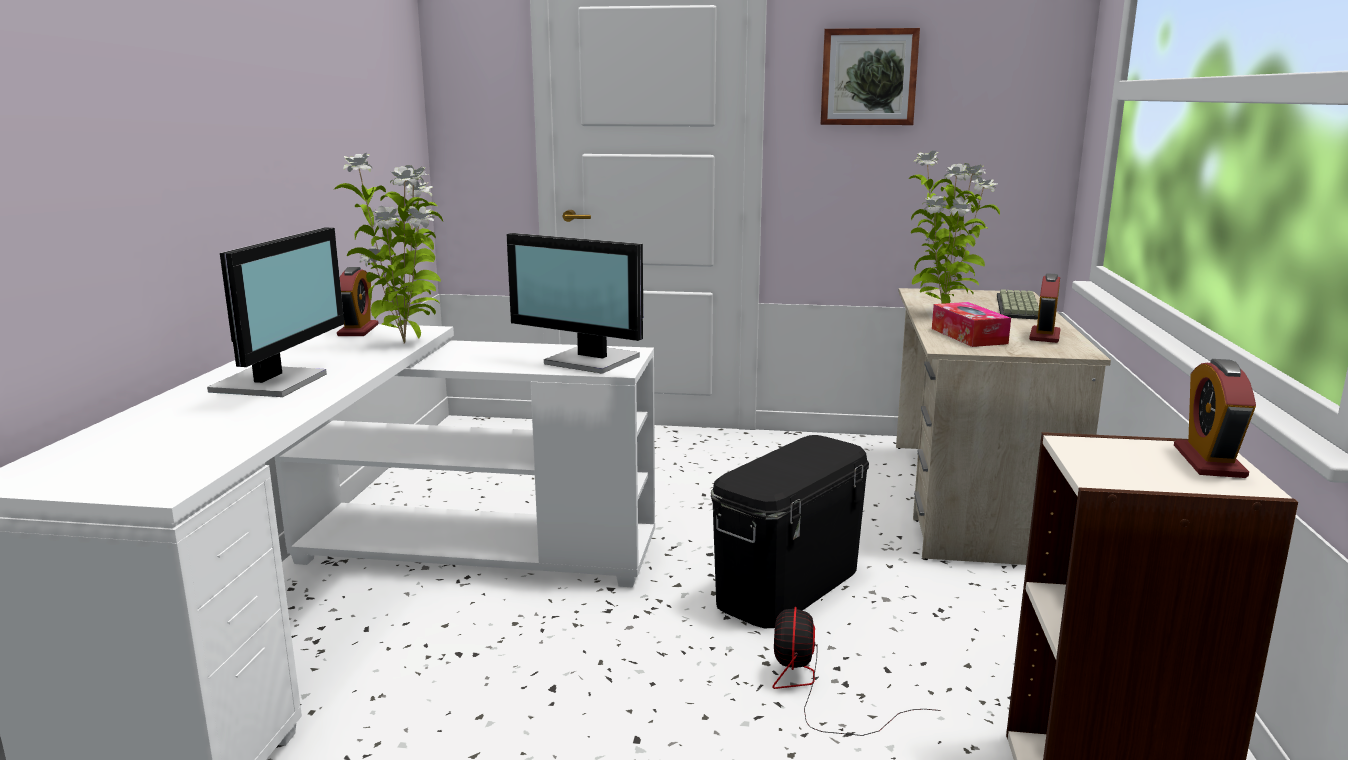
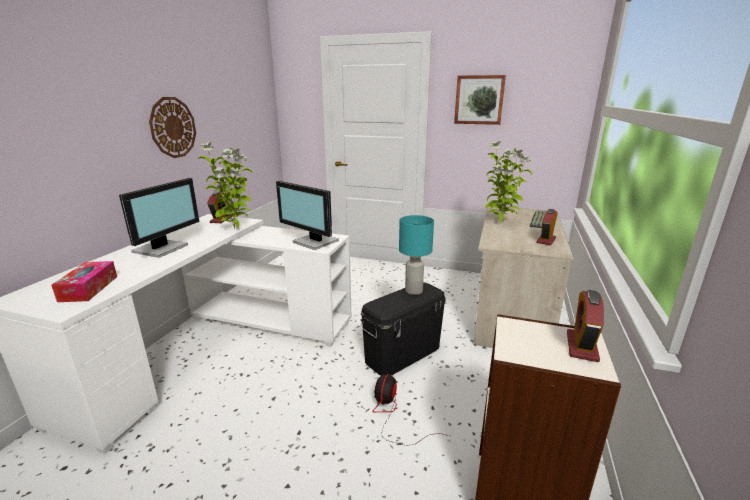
camera: 10 degrees right, 5 degrees up
(258, 127) = (173, 127): none -> wall clock
(805, 450) = (413, 291): none -> turquoise table lamp
(968, 336) = (505, 238): tissue box -> tissue box (89, 288)

